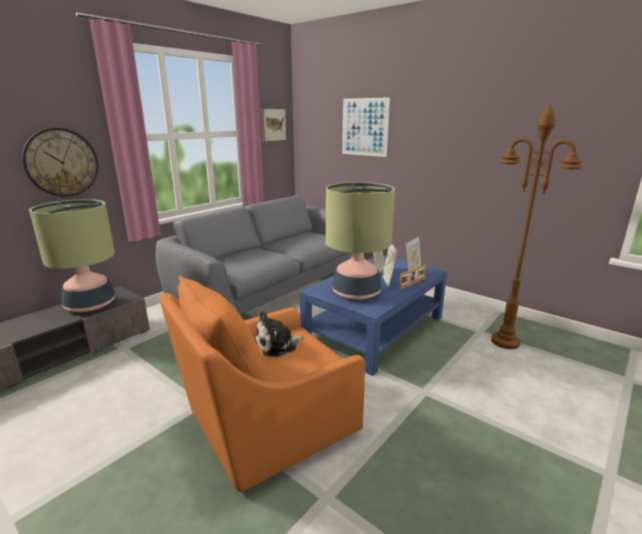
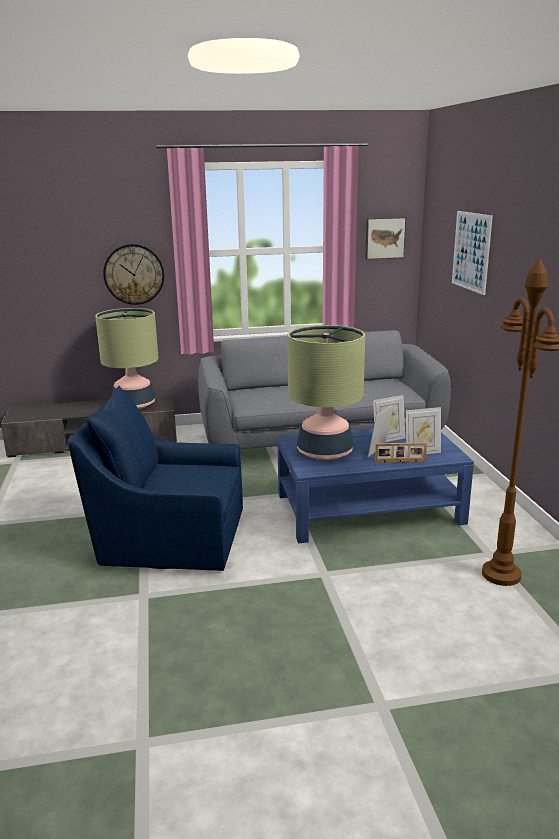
camera: 40 degrees right, 0 degrees up
(266, 423) = (168, 538): orange armchair -> blue armchair
(278, 345) = (191, 471): plush toy -> none

